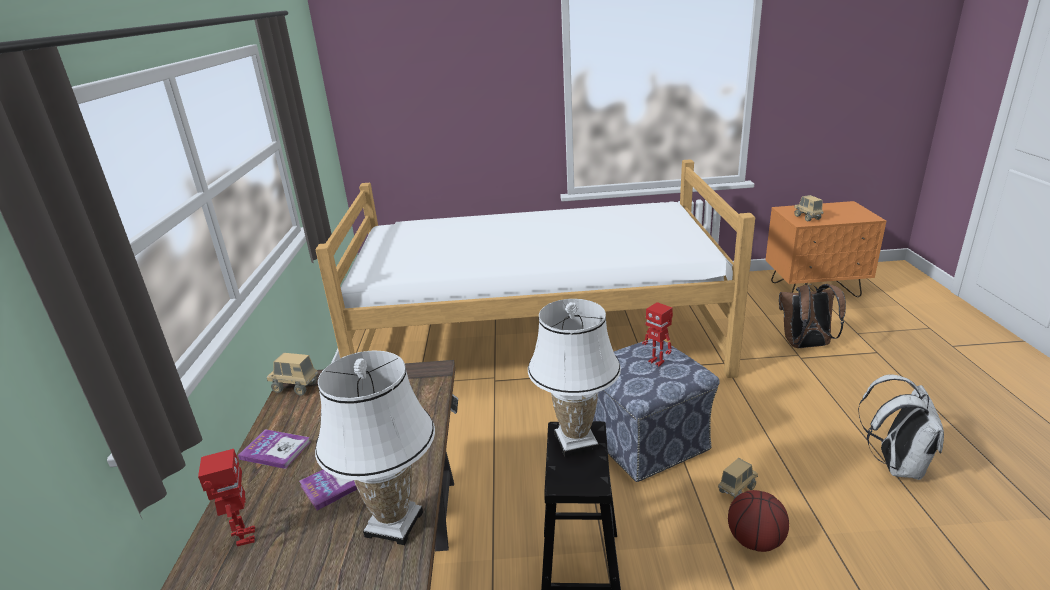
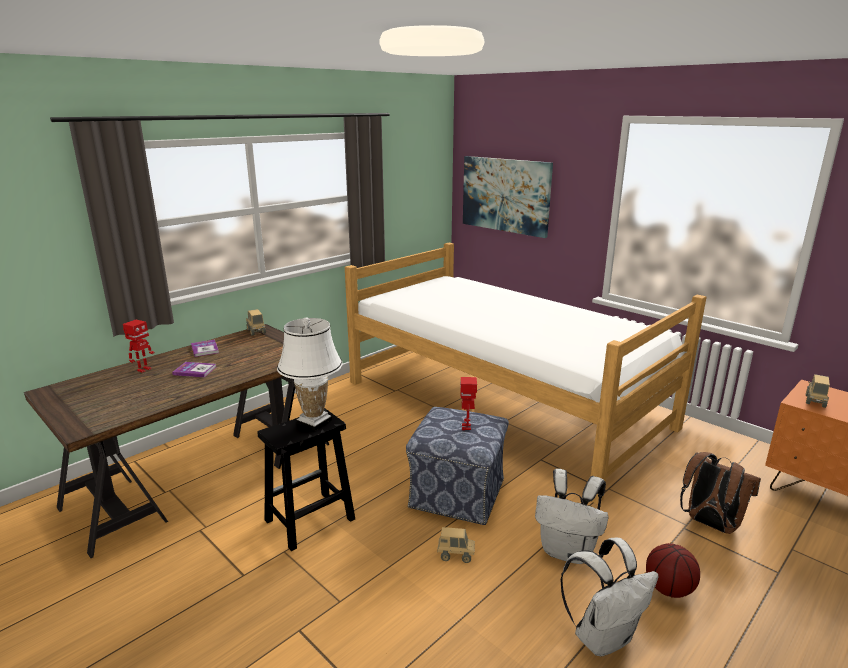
camera: 45 degrees right, 5 degrees down
(394, 524) = (178, 394): white table lamp -> none
(420, 106) = (505, 195): none -> picture
(754, 540) = (412, 583): basketball -> basketball (668, 588)
(783, 424) = (568, 551): none -> white backpack

